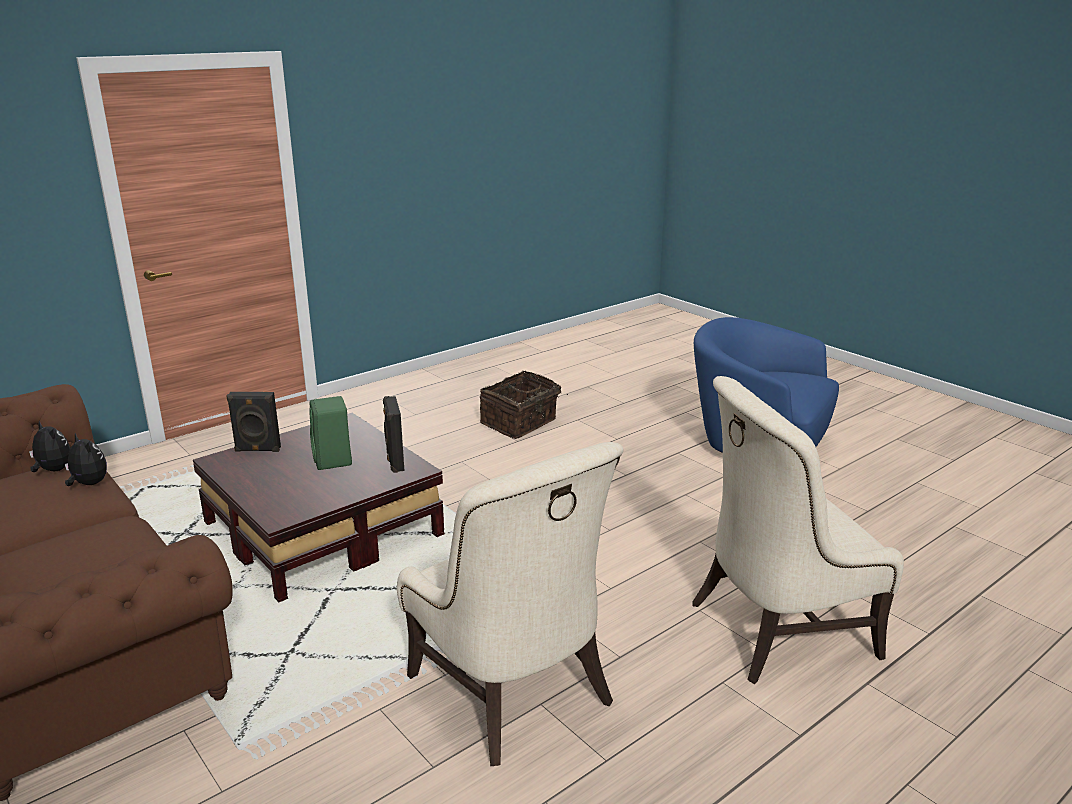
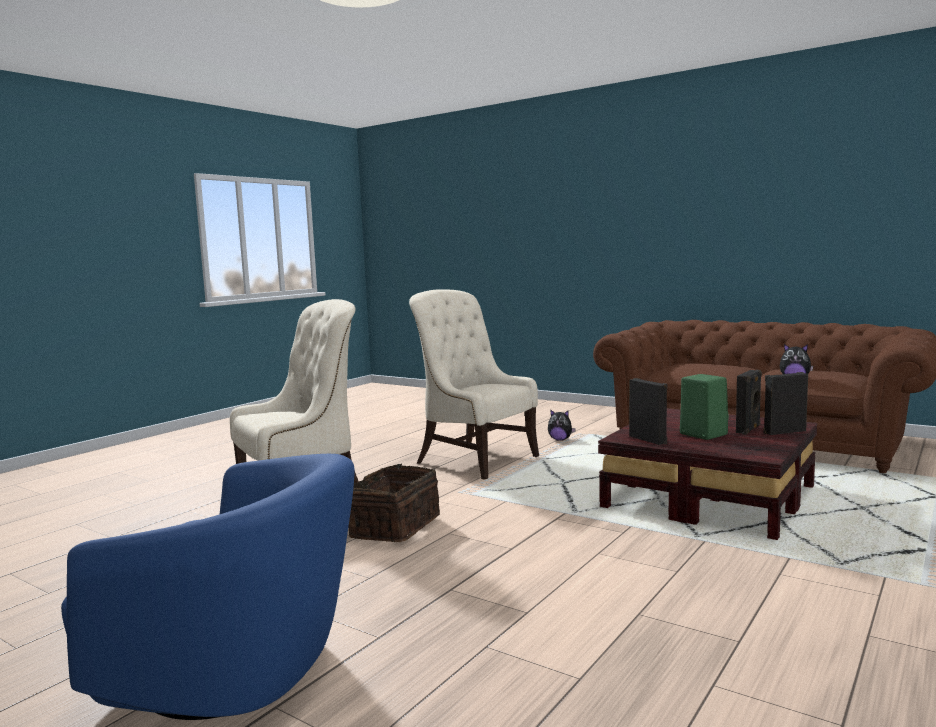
camera: 165 degrees right, 15 degrees down
(53, 470) = (837, 379): plush toy -> plush toy (560, 439)
(277, 459) = (749, 429): none -> black speaker
(520, 423) = (673, 650): basket -> basket (392, 527)

